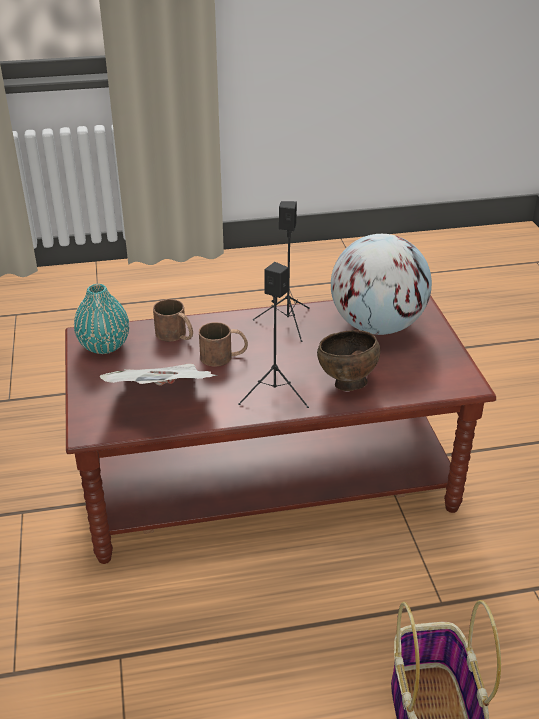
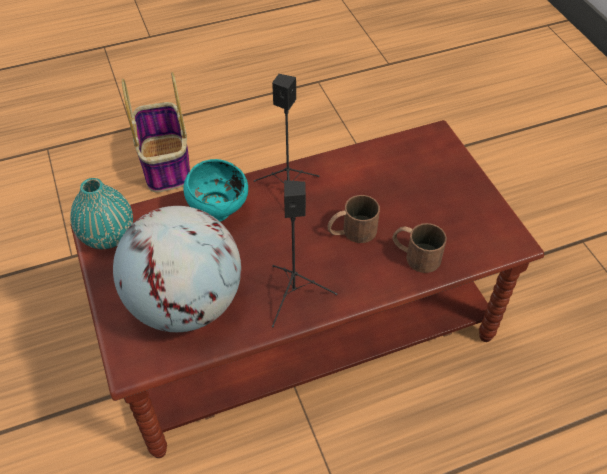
camera: 170 degrees right, 15 degrees up
(104, 345) = (483, 229): turquoise vase -> turquoise vase (108, 235)
(164, 398) = (389, 173): newspaper -> none
(346, 384) = (219, 212): brown bowl -> turquoise bowl

